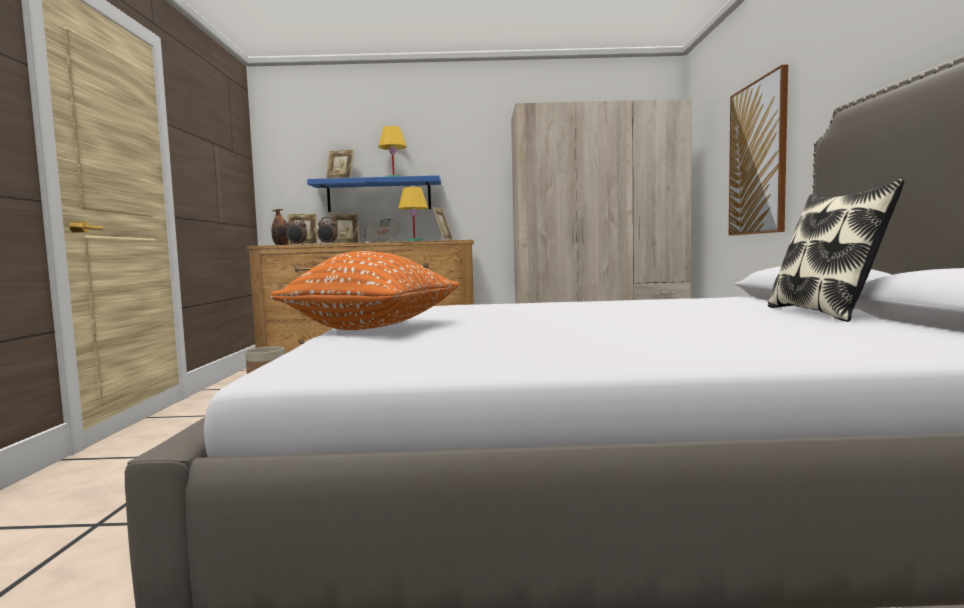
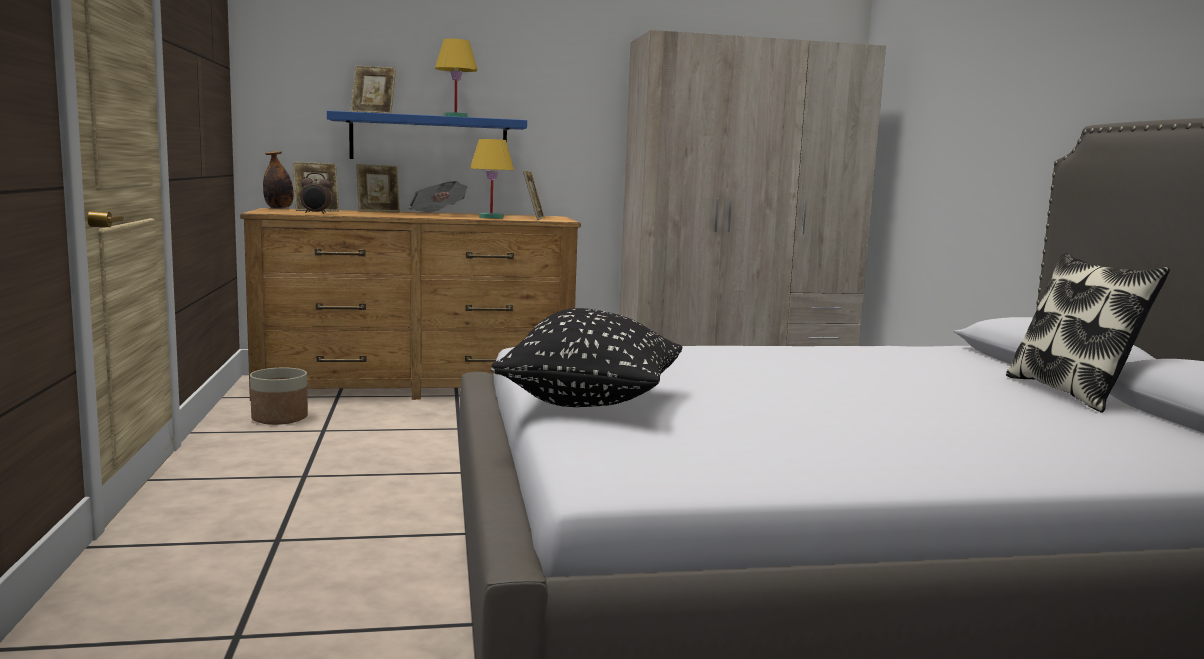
camera: 10 degrees left, 5 degrees up
(327, 243) = (361, 214): alarm clock -> none
(373, 328) = (591, 402): orange pillow -> black pillow
(758, 158) = (972, 150): picture -> none

